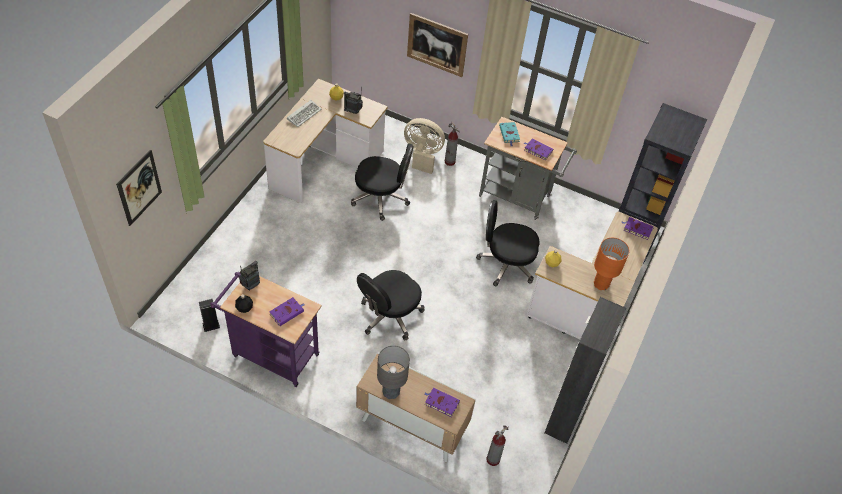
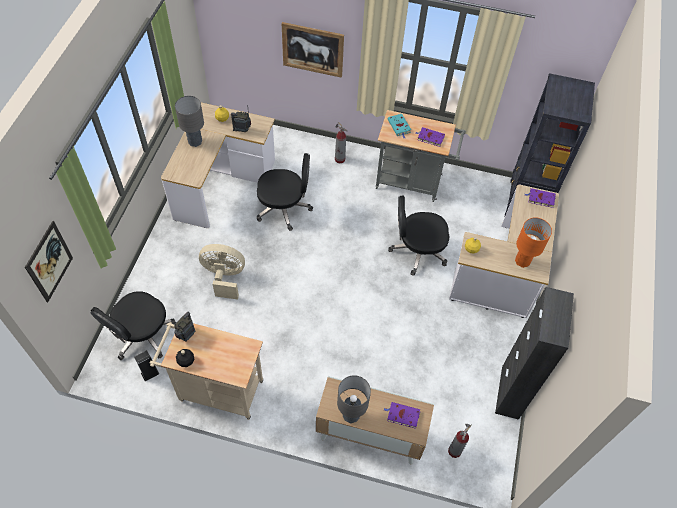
camera: 10 degrees left, 5 degrees up
(271, 353) = (216, 390): purple cart -> beige cart
(287, 312) = (230, 356): purple book -> none
(304, 114) = (195, 141): keyboard -> grey table lamp
(389, 316) = (321, 326): black office chair -> black office chair (142, 335)
(422, 155) = (312, 157): beige fan -> beige fan (224, 277)

